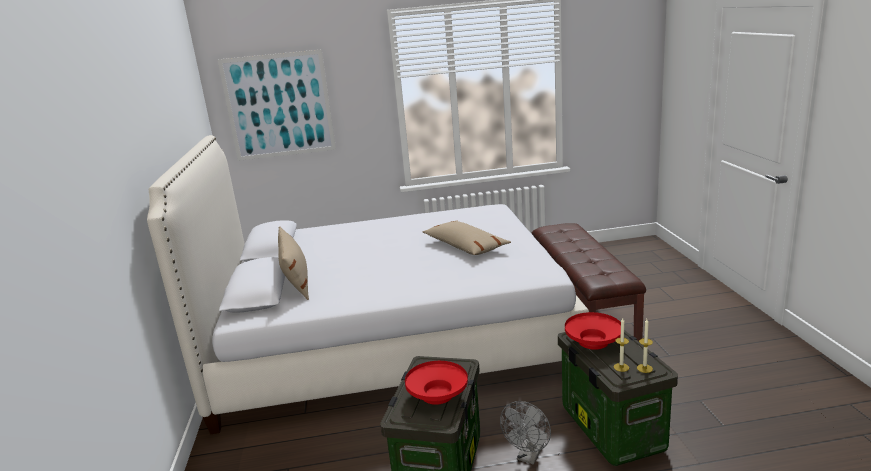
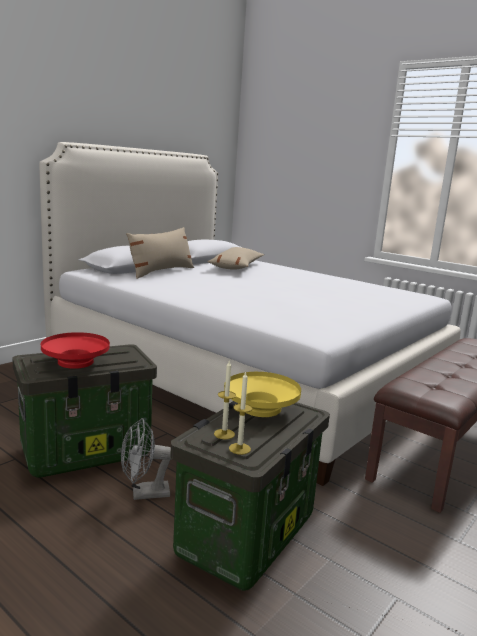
camera: 45 degrees right, 5 degrees down
(279, 106) = (285, 150): picture -> none
(465, 246) = (316, 300): beige pillow -> beige pillow (236, 267)
(593, 342) = (260, 408): red bowl -> yellow bowl

